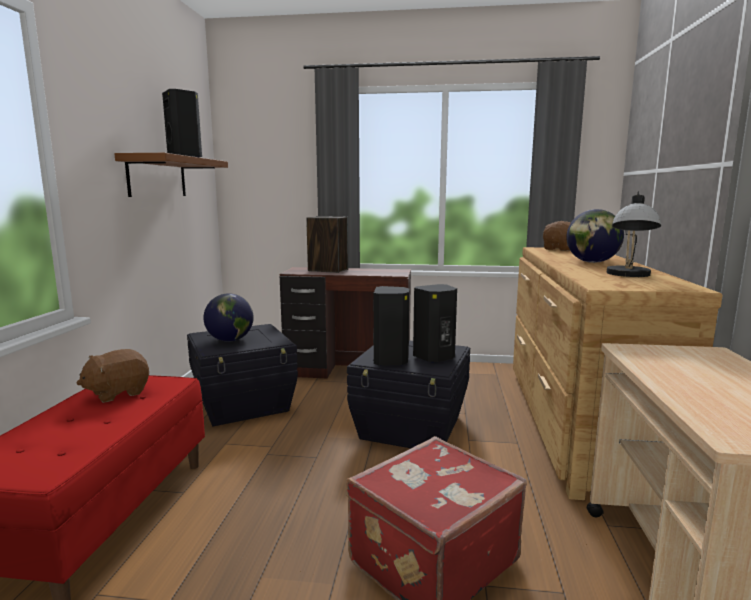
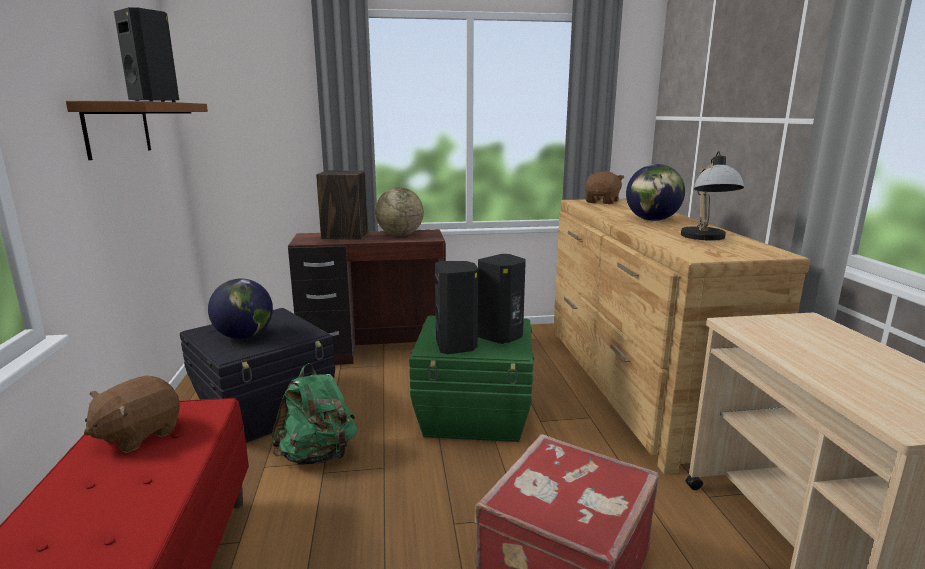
camera: 15 degrees left, 5 degrees up
(268, 441) = (317, 455): none -> green backpack
(373, 271) = (400, 235): none -> globe
(411, 428) = (475, 415): black storage box -> green storage box

